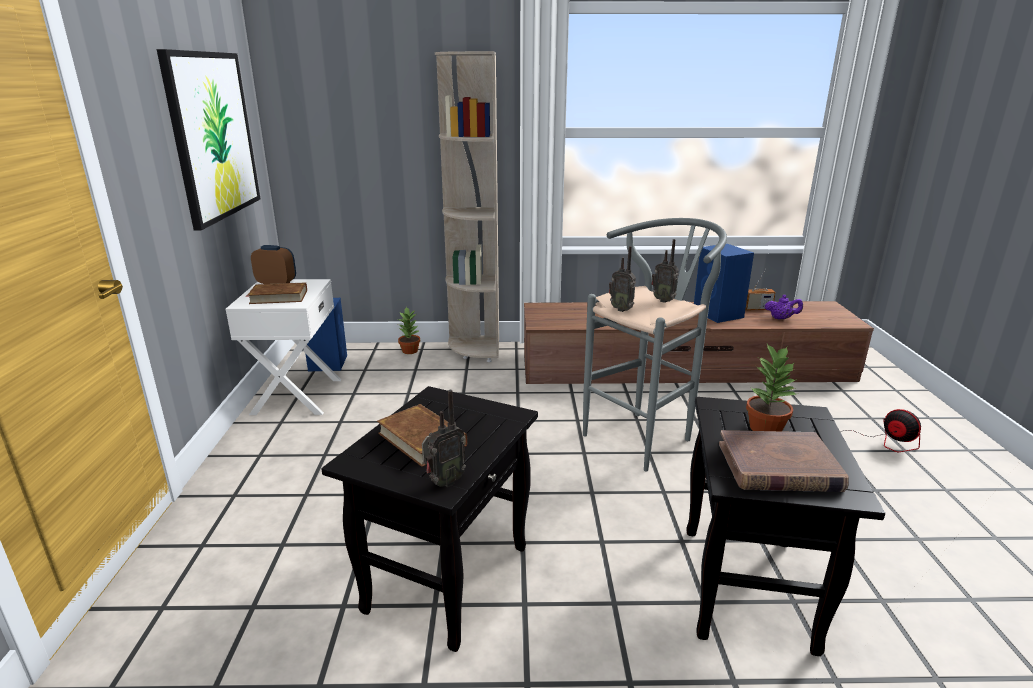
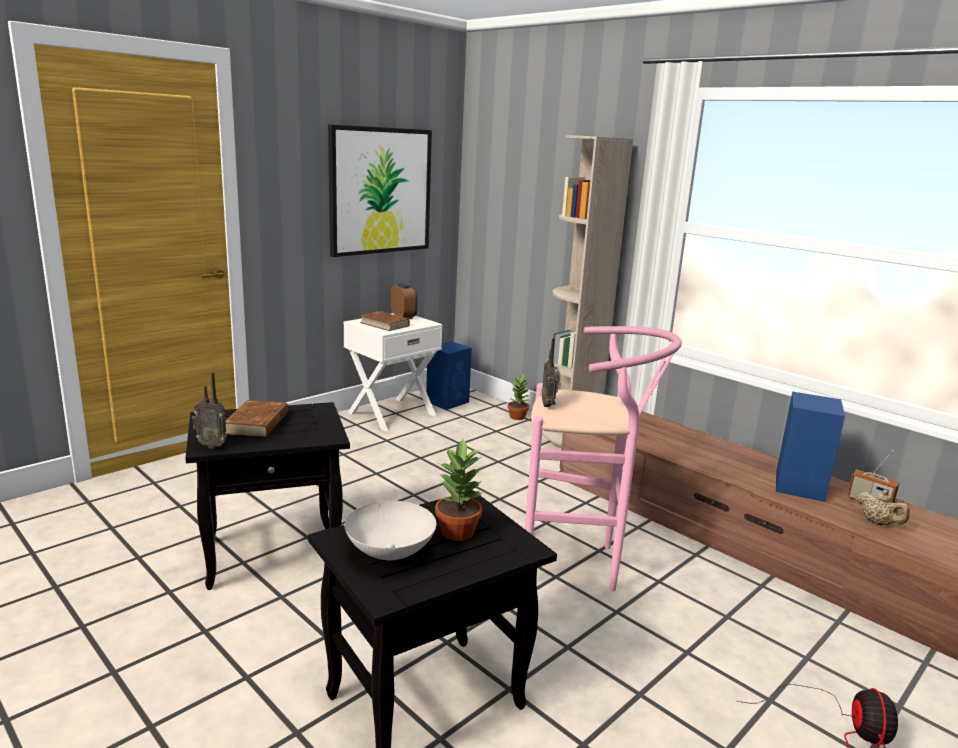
camera: 45 degrees right, 5 degrees down
(645, 435) = (579, 564): grey stool -> pink stool
(663, 300) = (608, 414): radio -> none
(778, 467) = (391, 552): brown book -> white bowl
(781, 318) = (878, 523): purple teapot -> beige teapot

